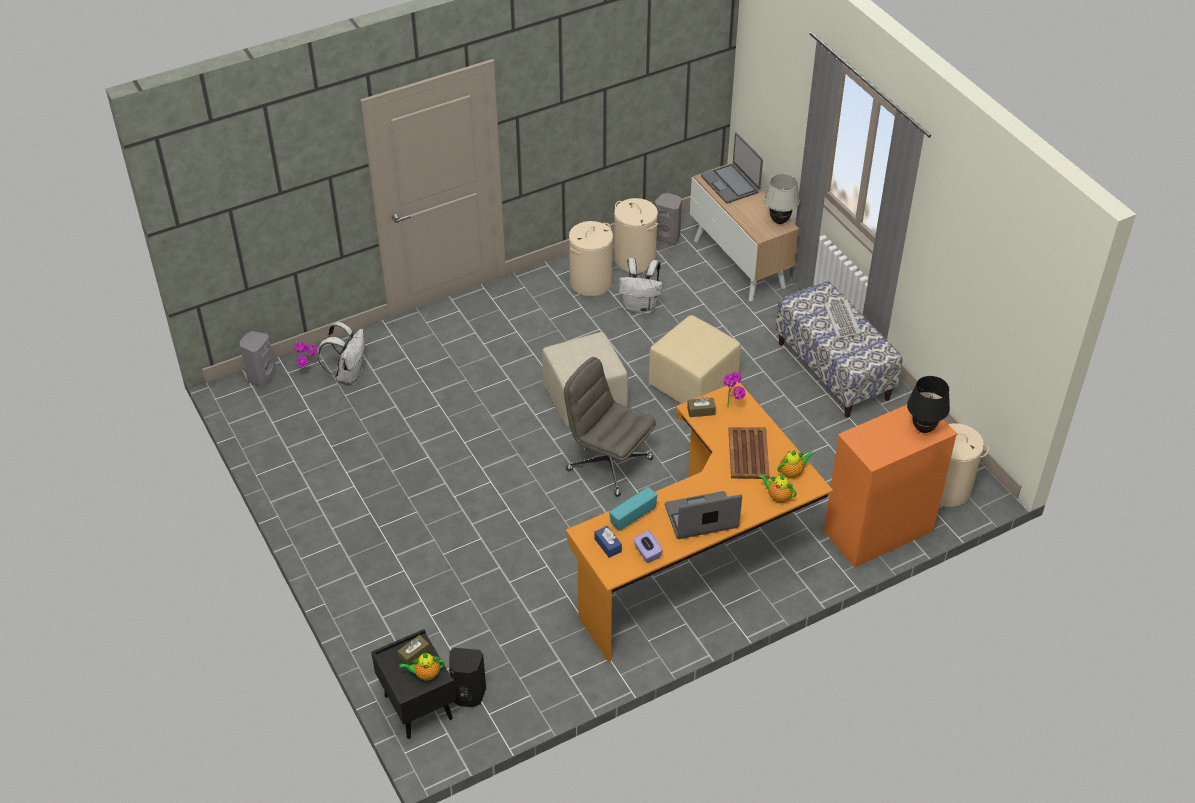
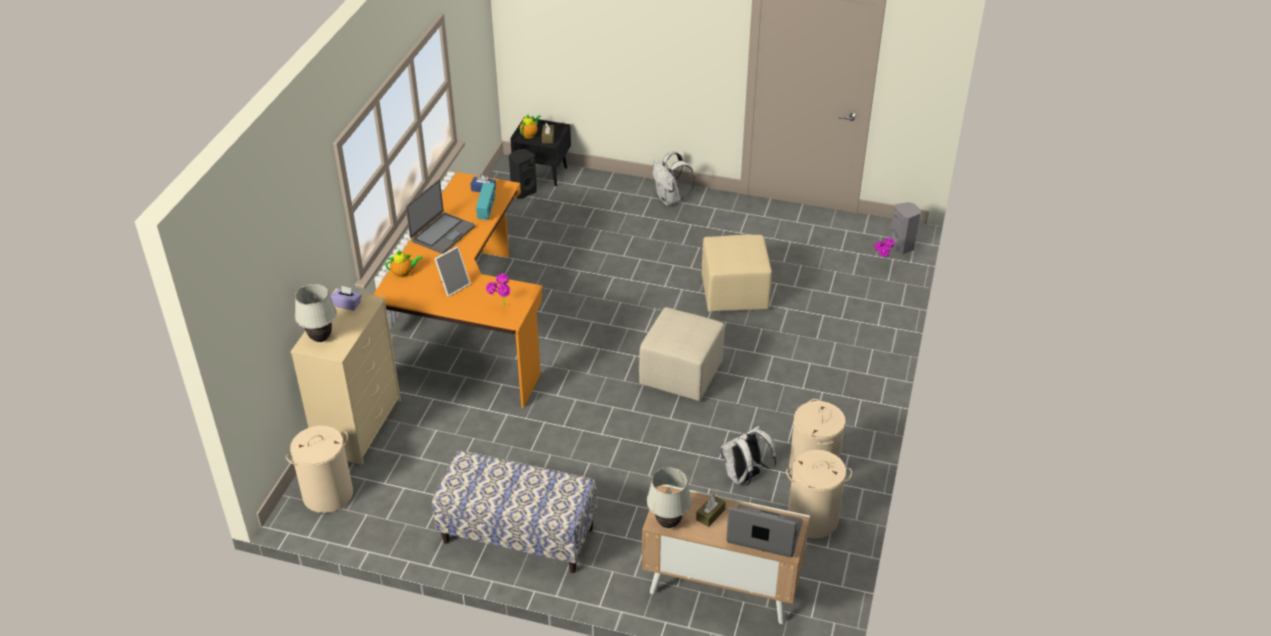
camera: 135 degrees right, 5 degrees down
(348, 374) = (857, 283): white backpack -> white backpack (670, 199)
(608, 464) = (604, 345): grey office chair -> none
(647, 553) = (454, 199): purple tissue box -> purple tissue box (347, 304)
(667, 237) = (819, 566): grey speaker -> none
(693, 383) = (619, 442): beige ottoman -> beige ottoman (735, 294)
(701, 411) = (520, 292): brown tissue box -> brown tissue box (710, 515)
(748, 454) = (453, 286): brown tray -> picture frame
(792, 472) = (409, 293): teapot -> none
(842, 320) = (517, 496): keyboard -> none
(877, 531) = (359, 426): orange dresser -> beige dresser
(923, 429) = (320, 338): black table lamp -> white table lamp

